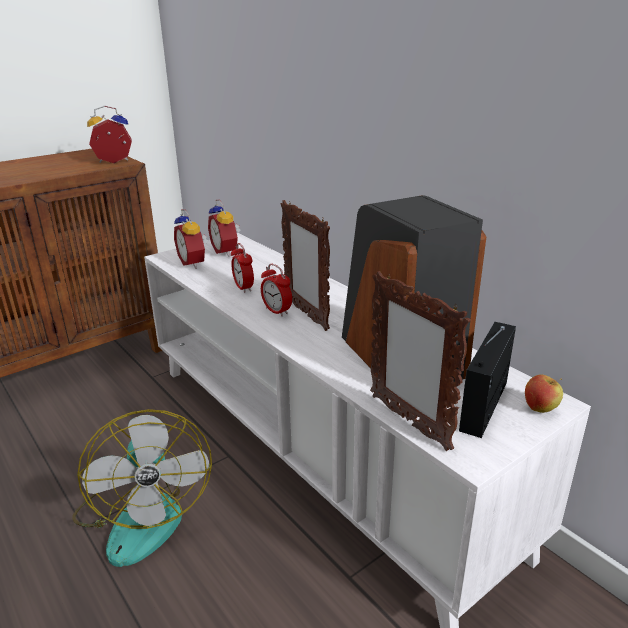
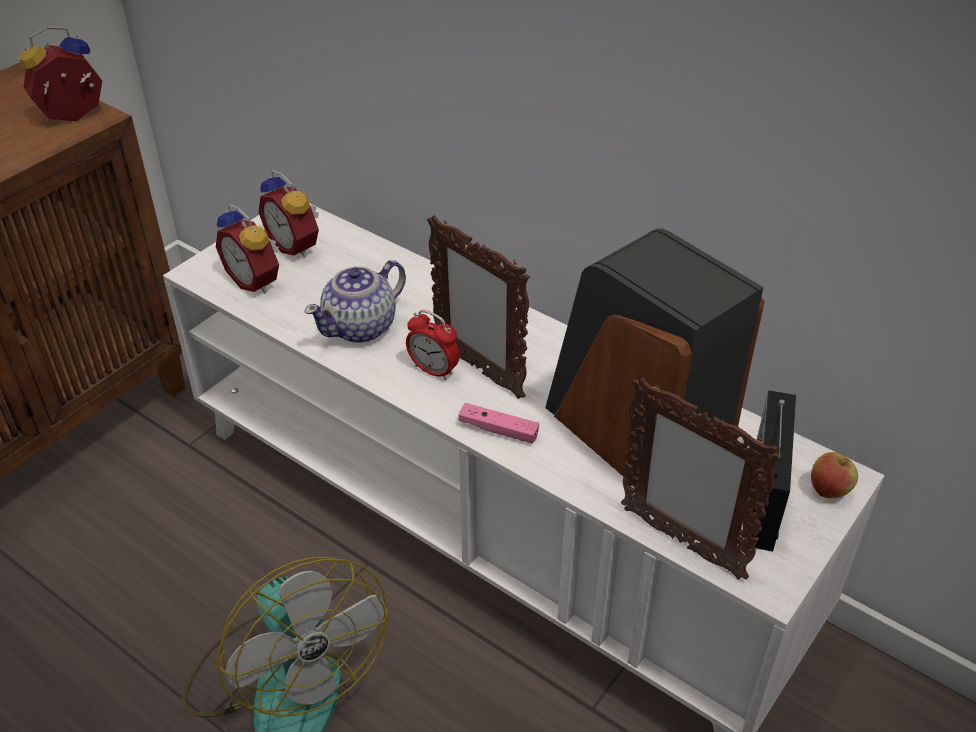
camera: 15 degrees left, 15 degrees up
(243, 288) = (361, 327): alarm clock -> teapot
(303, 344) = (498, 430): none -> pink game controller

